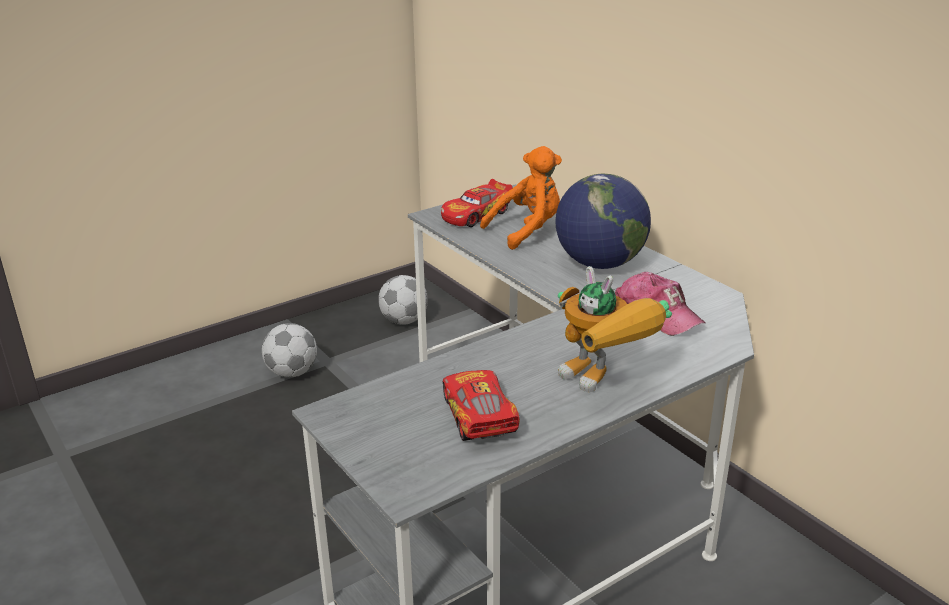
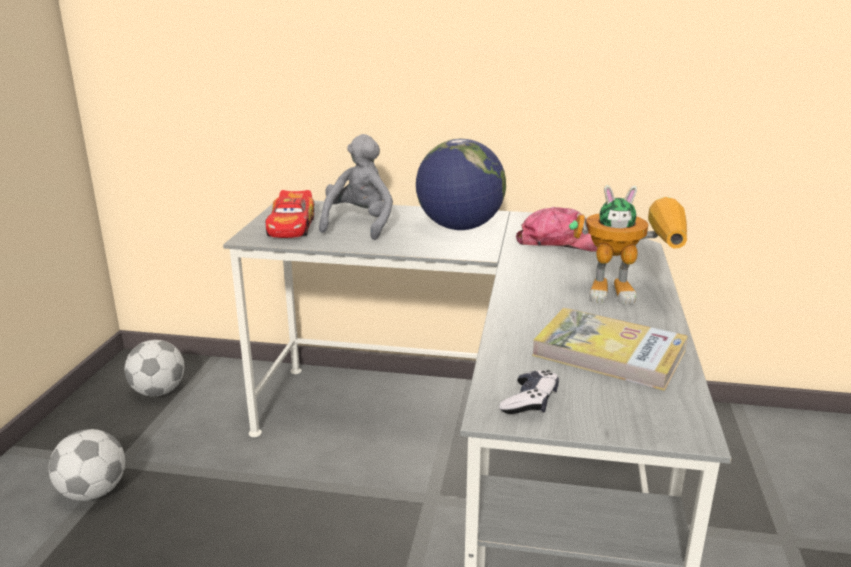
camera: 45 degrees left, 5 degrees down
(359, 417) = (530, 402): none -> game controller
(478, 417) = (609, 353): toy car -> book
(527, 231) = (359, 224): orange plush toy -> grey plush toy

